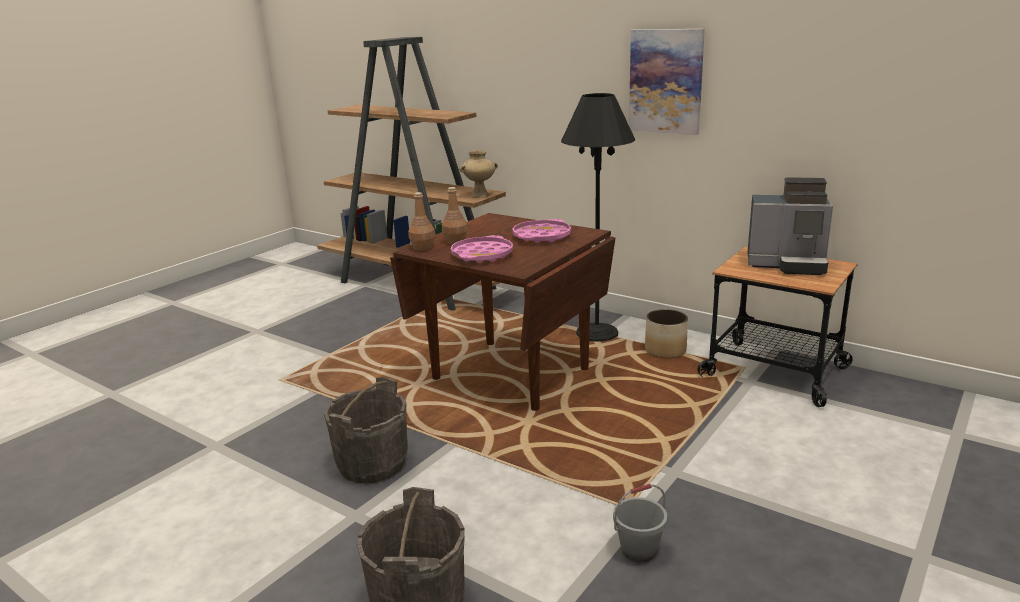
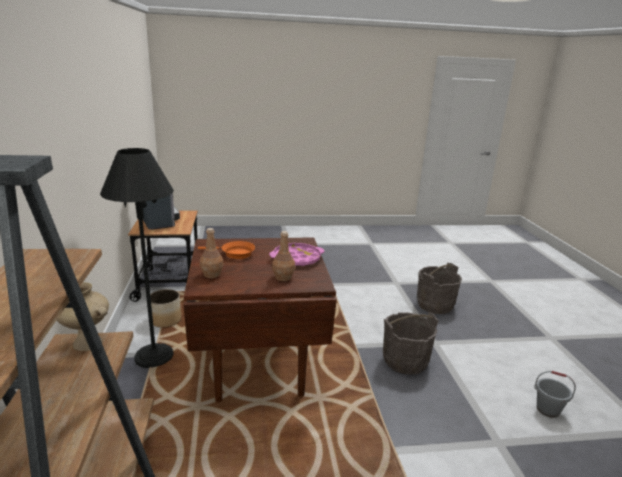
camera: 135 degrees left, 0 degrees up
(422, 248) = (313, 283): brown bottle -> brown bottle (212, 274)
(541, 236) = (235, 253): pink tray -> orange frying pan
(638, 550) = (349, 279): grey bucket -> grey bucket (548, 410)
(666, 81) = (83, 135): picture -> none

